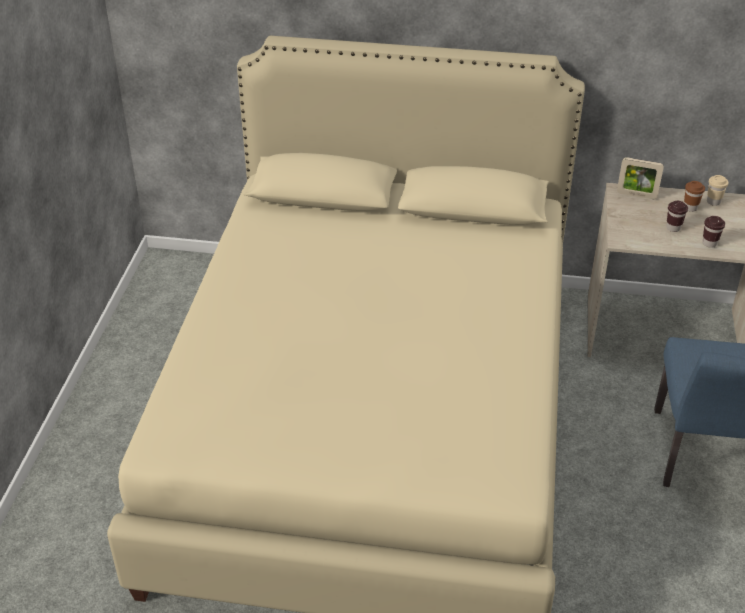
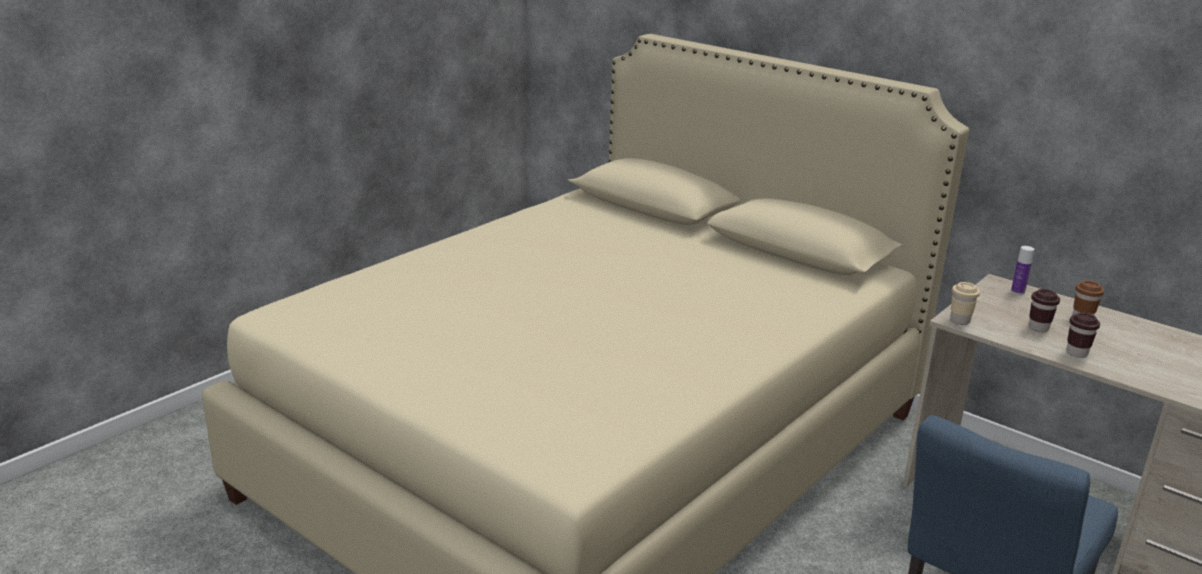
camera: 30 degrees right, 15 degrees down
(636, 195) = (1017, 291): picture frame -> bottle
(713, 202) = (1122, 322): beige cup -> beige cup (959, 321)

